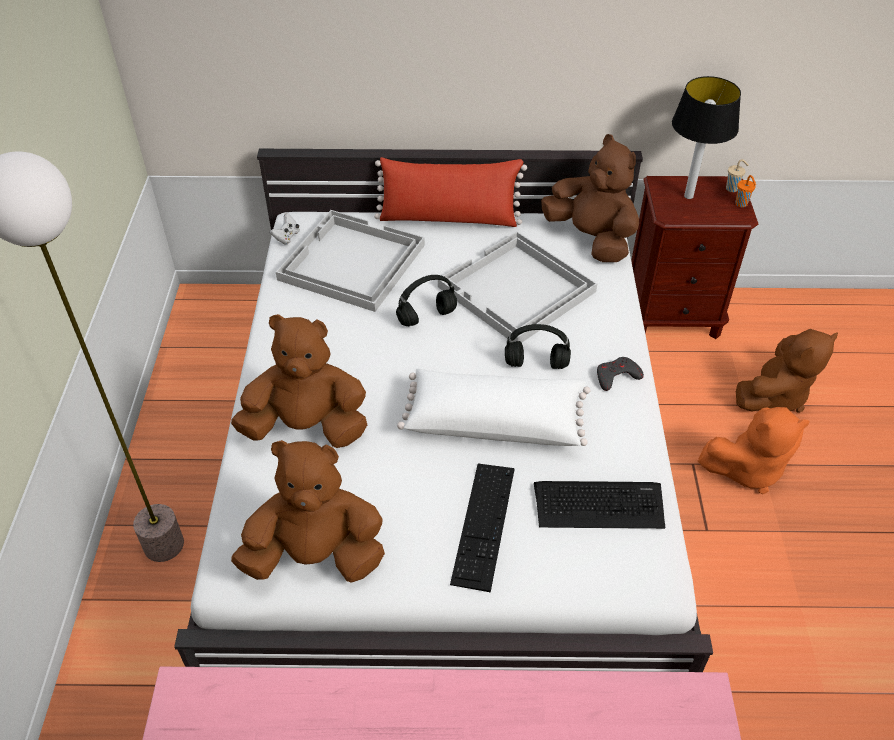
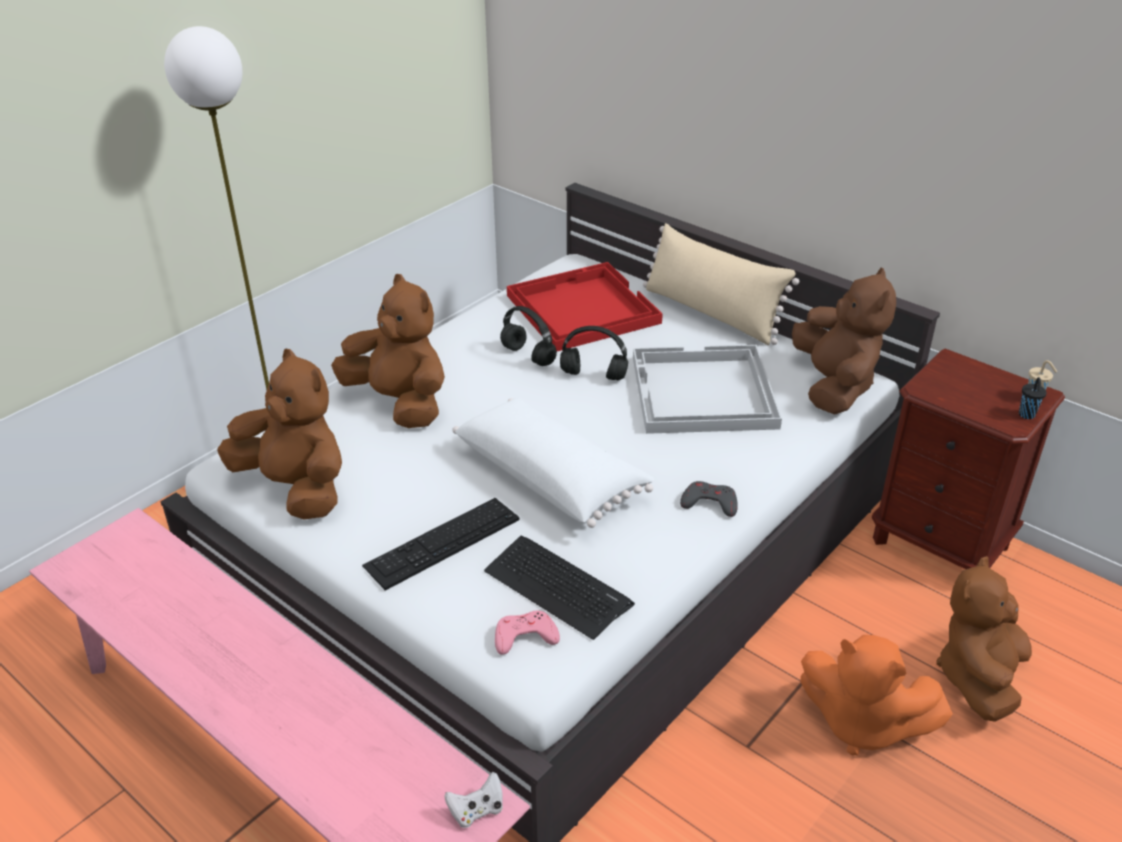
camera: 40 degrees right, 10 degrees down
(286, 237) = (553, 270): white game controller -> white game controller (477, 810)
(350, 262) = (581, 309): white tray -> red tray
(449, 218) = (711, 313): red pillow -> beige pillow
(537, 364) = (646, 455): black headphones -> black headphones (529, 356)
(622, 557) = (525, 636): none -> pink game controller
(688, 195) = (970, 382): table lamp -> none
(742, 204) = (1027, 415): orange cup -> black cup
(774, 395) = (979, 677): brown plush toy -> brown plush toy turned 120 degrees clockwise

